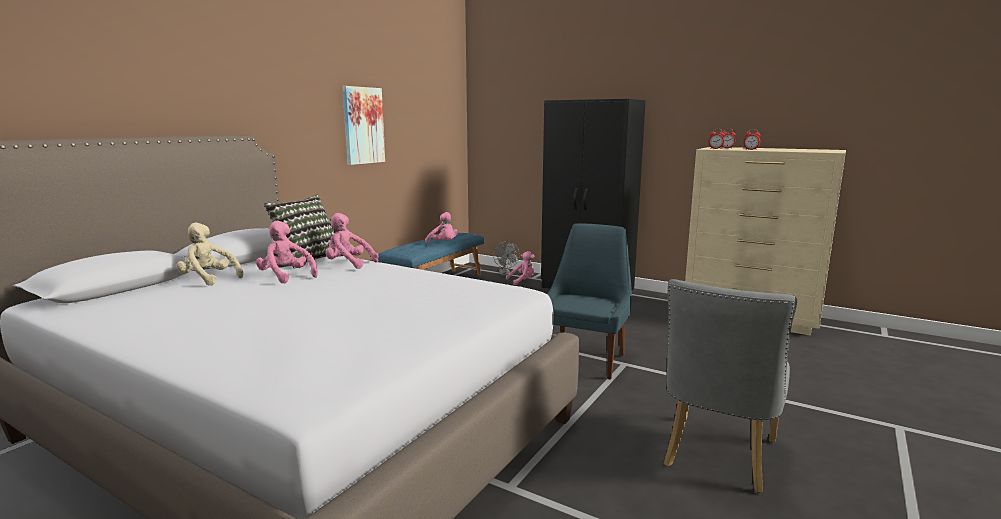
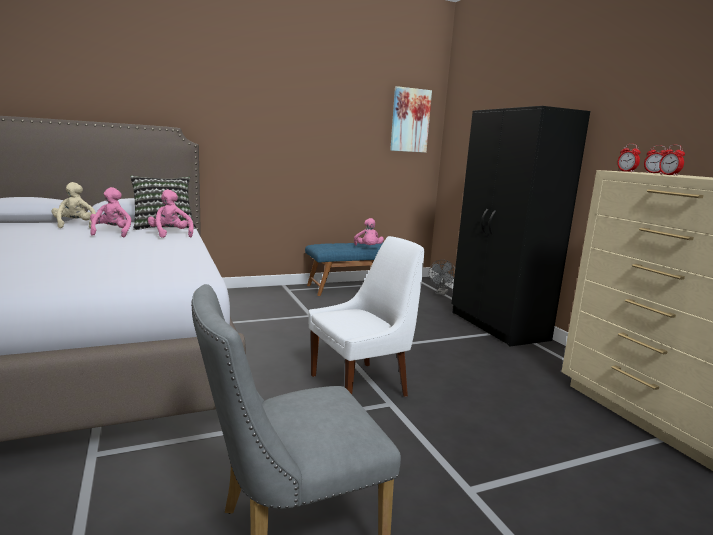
camera: 35 degrees right, 0 degrees up
(363, 125) = (303, 130): picture -> picture (410, 120)
(522, 281) = (444, 303): pink plush toy -> none
(585, 359) = (361, 385): blue chair -> white chair

